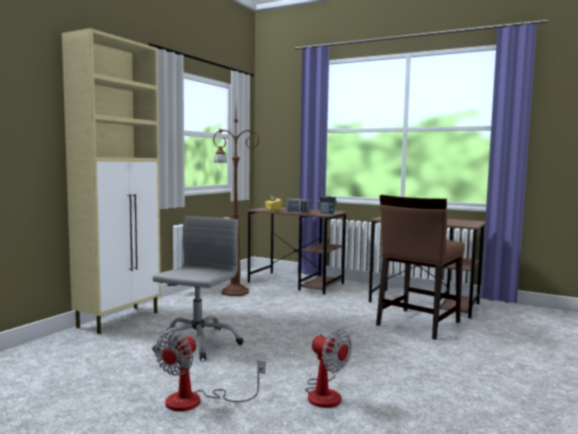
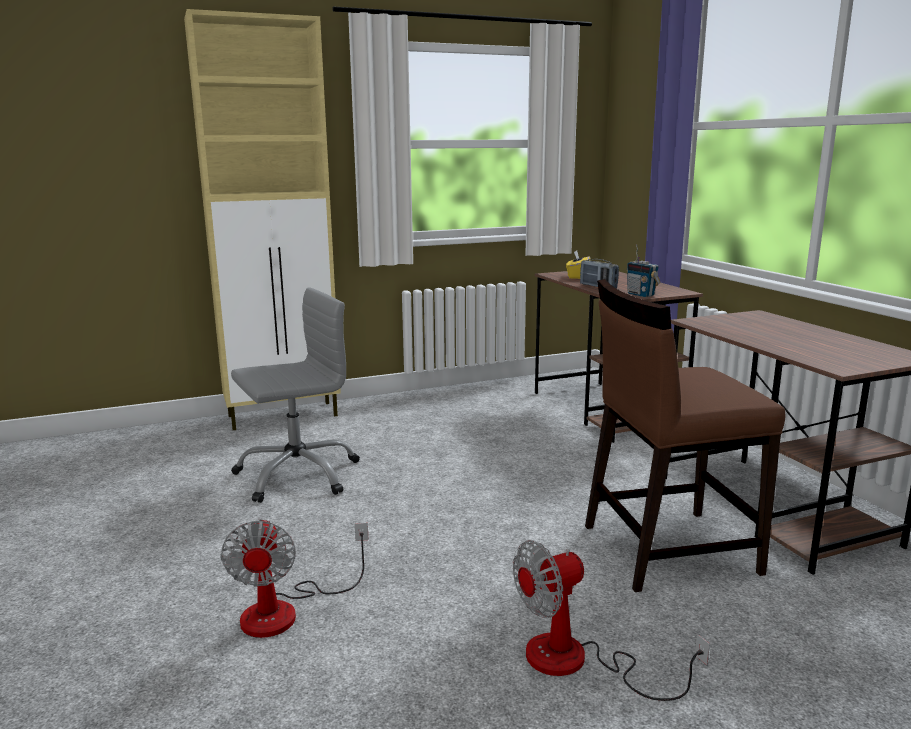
camera: 40 degrees right, 10 degrees up
(196, 401) = (151, 556): fan -> fan (577, 662)
(233, 292) = (483, 406): brown floor lamp -> none

